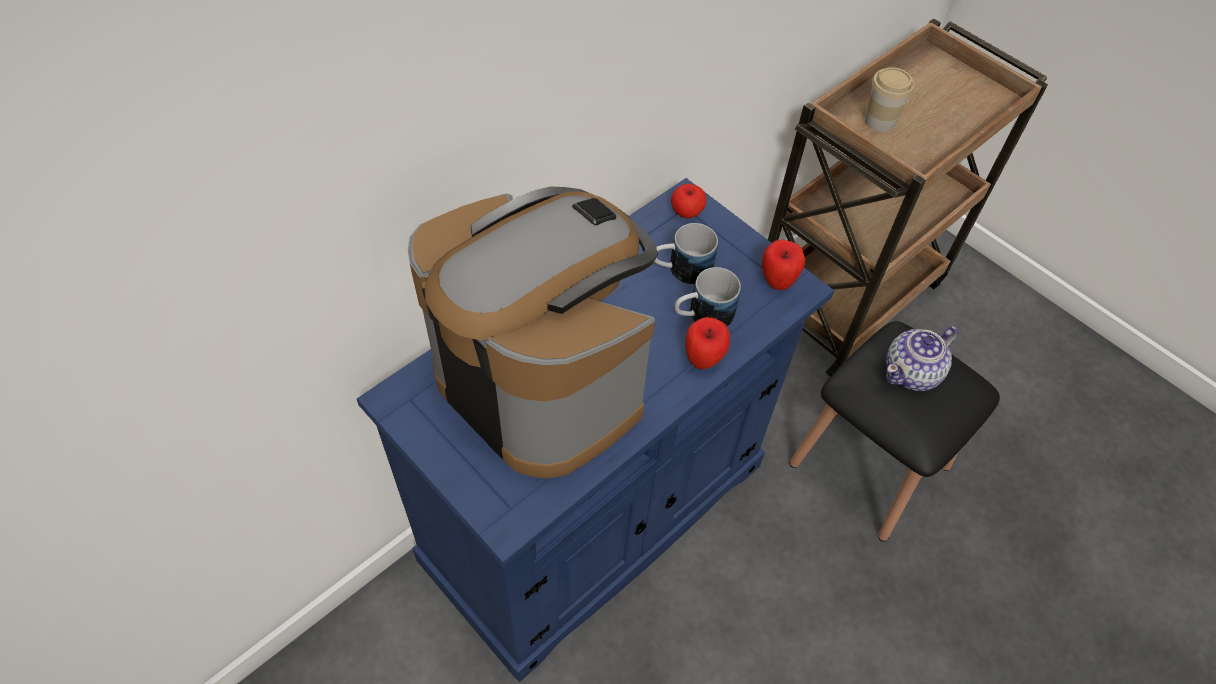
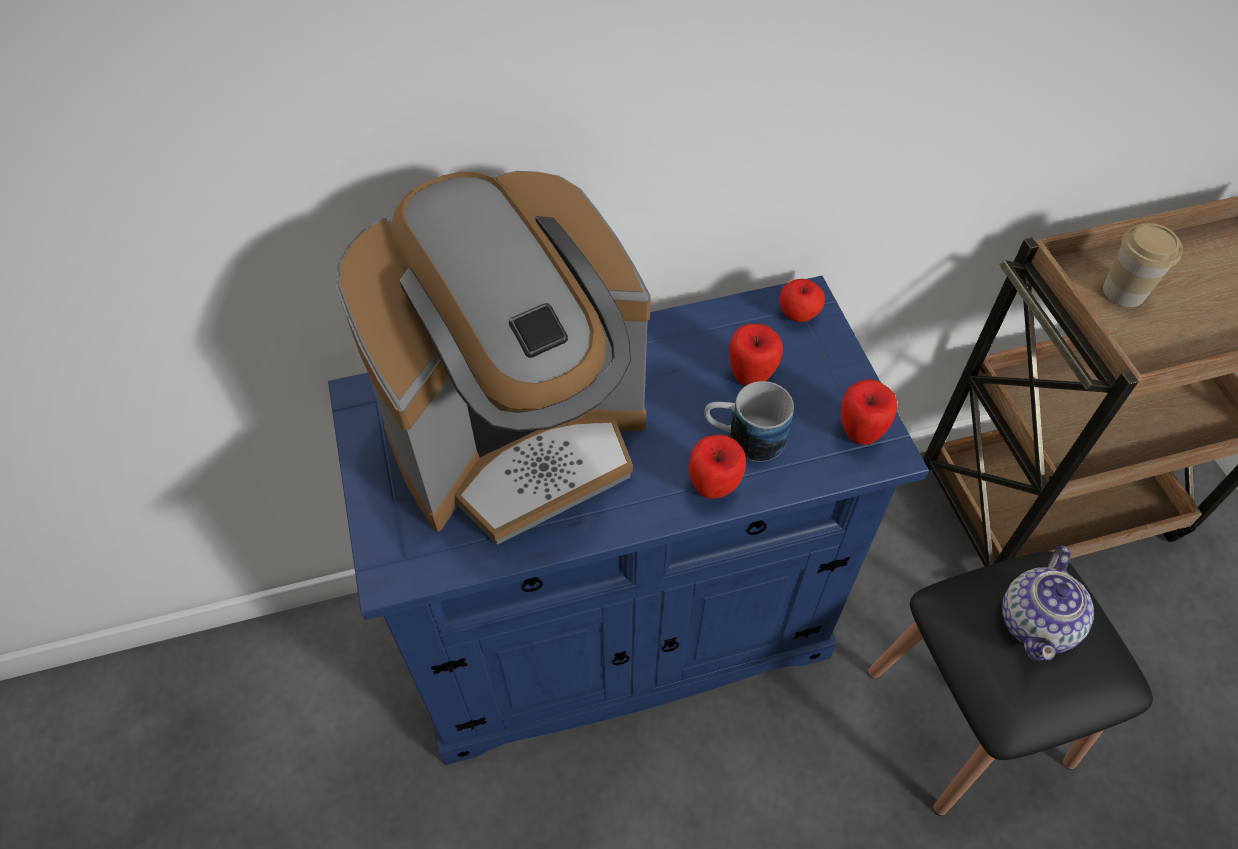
camera: 30 degrees right, 0 degrees up
(541, 382) = (520, 439): coffee machine -> coffee machine turned 75 degrees clockwise
(681, 270) = (751, 377): mug -> apple
(912, 373) = (1037, 622): teapot -> teapot turned 60 degrees counterclockwise

